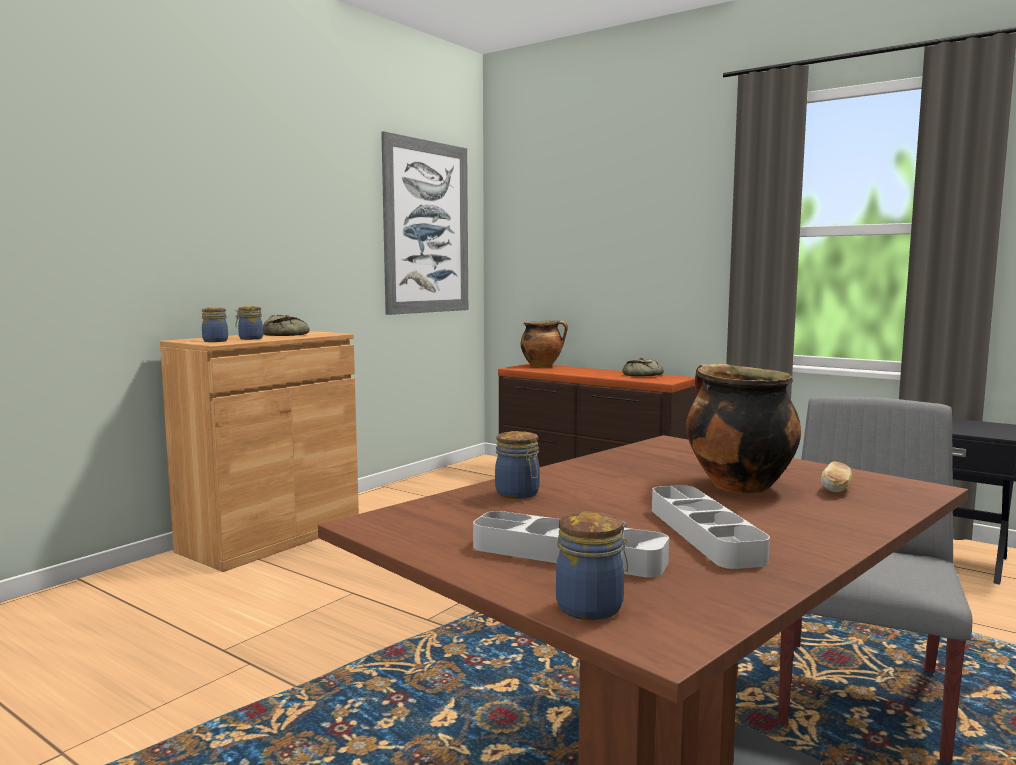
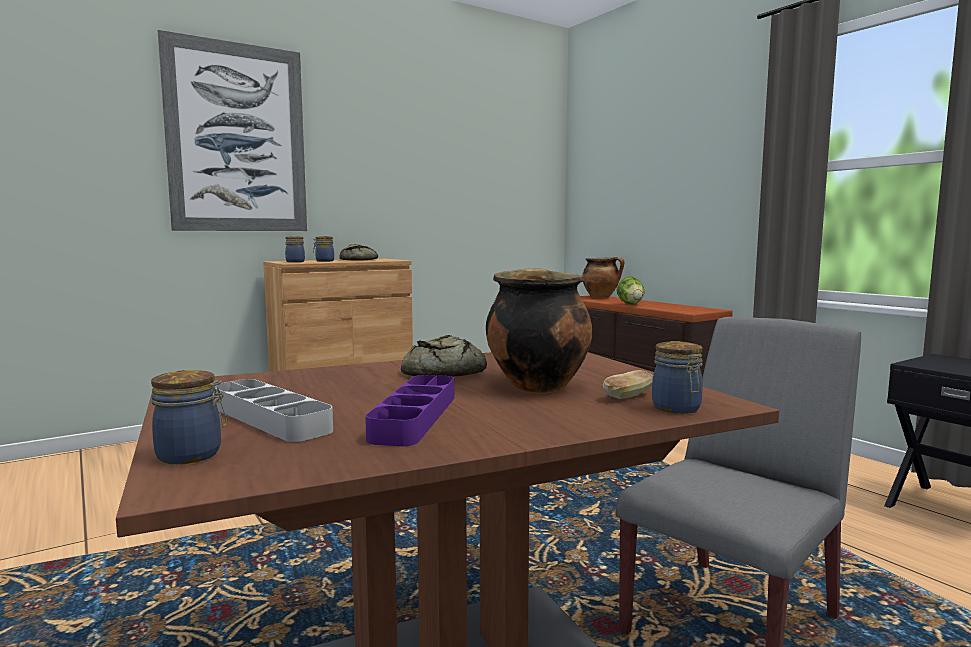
camera: 20 degrees right, 0 degrees up
(427, 227) = (506, 177): picture -> picture (237, 138)
(518, 494) = (338, 375): jar -> jar (677, 409)
(590, 374) = (630, 304): none -> lettuce
(642, 375) = (679, 306): bread -> bread (441, 372)
(704, 533) = (415, 417): grey tray -> purple tray

